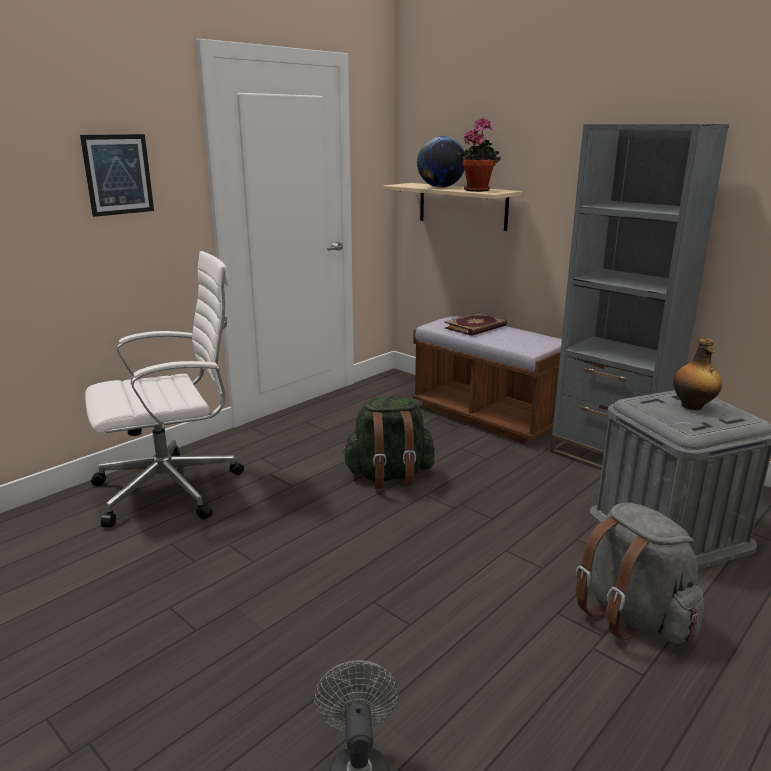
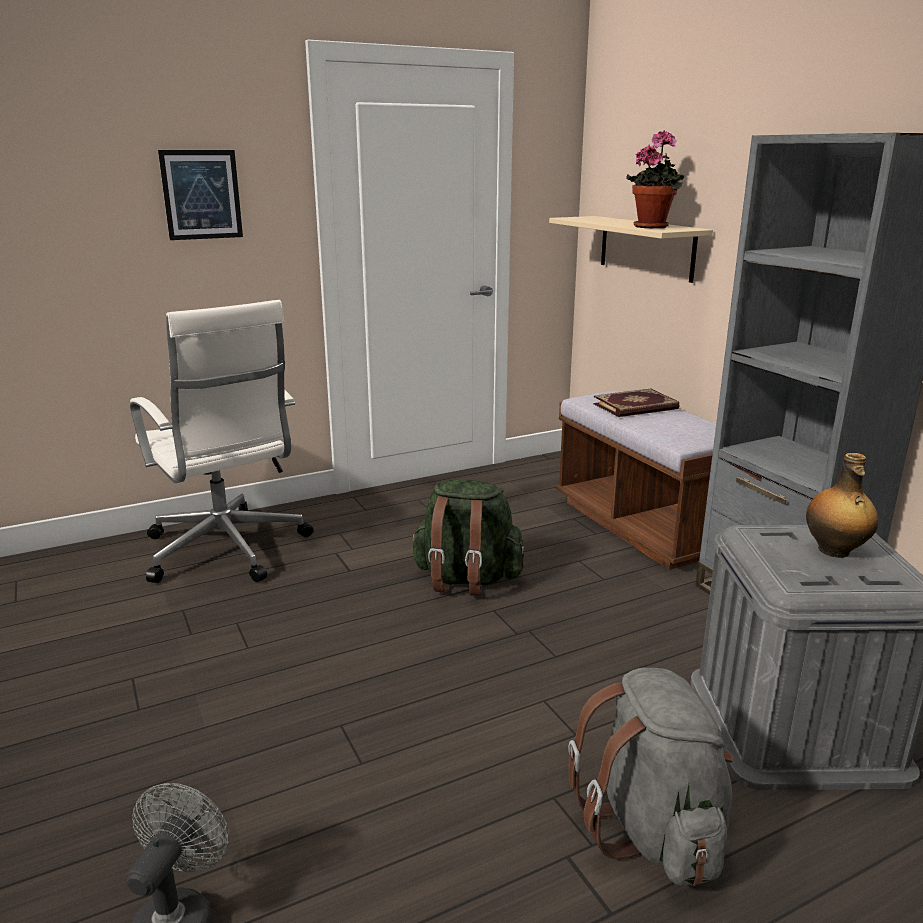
camera: 20 degrees right, 0 degrees up
(173, 488) = (227, 550): white office chair -> white office chair turned 60 degrees clockwise
(440, 187) = (613, 222): globe -> none

